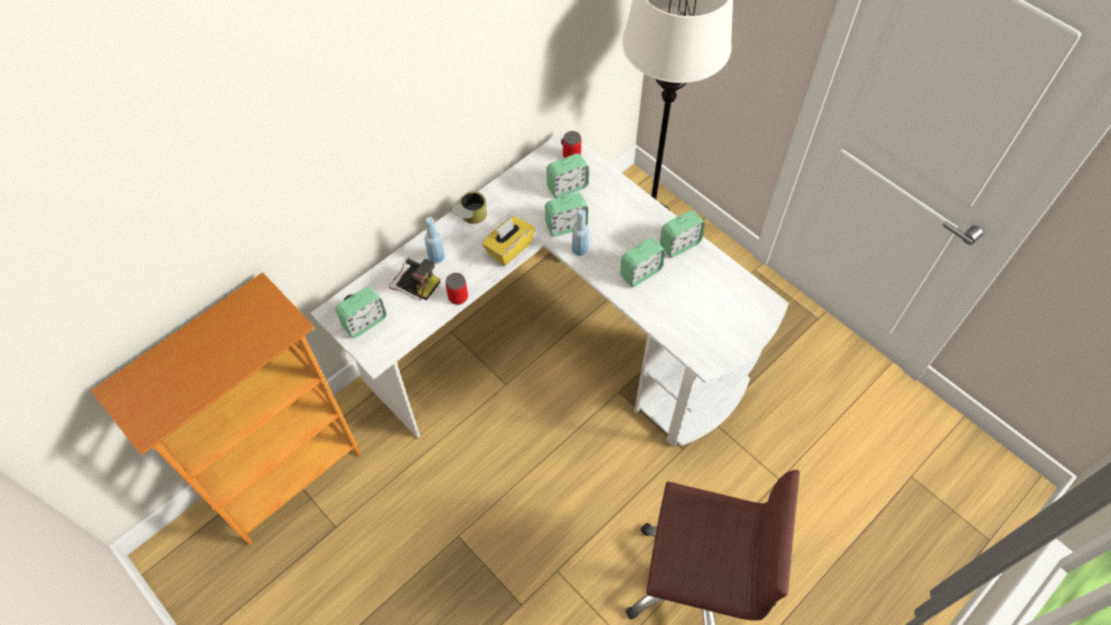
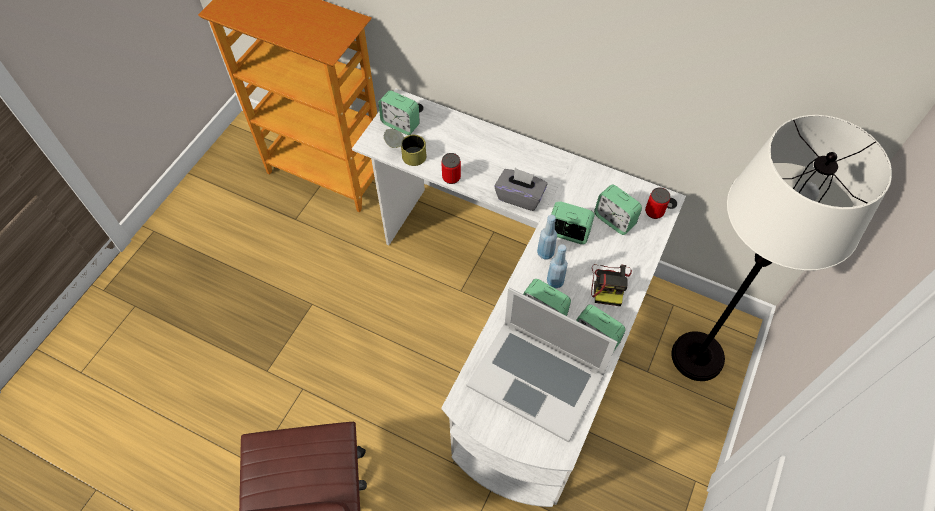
camera: 70 degrees right, 0 degrees up
(414, 281) = (453, 142): camera -> camera (609, 284)
(436, 257) = (485, 148): blue bottle -> blue bottle (555, 281)
(469, 219) = (537, 157): can -> can (406, 155)
(508, 248) = (520, 197): yellow tissue box -> grey tissue box
(566, 225) = (568, 233): alarm clock -> alarm clock turned 150 degrees clockwise
(701, 299) = (536, 378): none -> laptop

